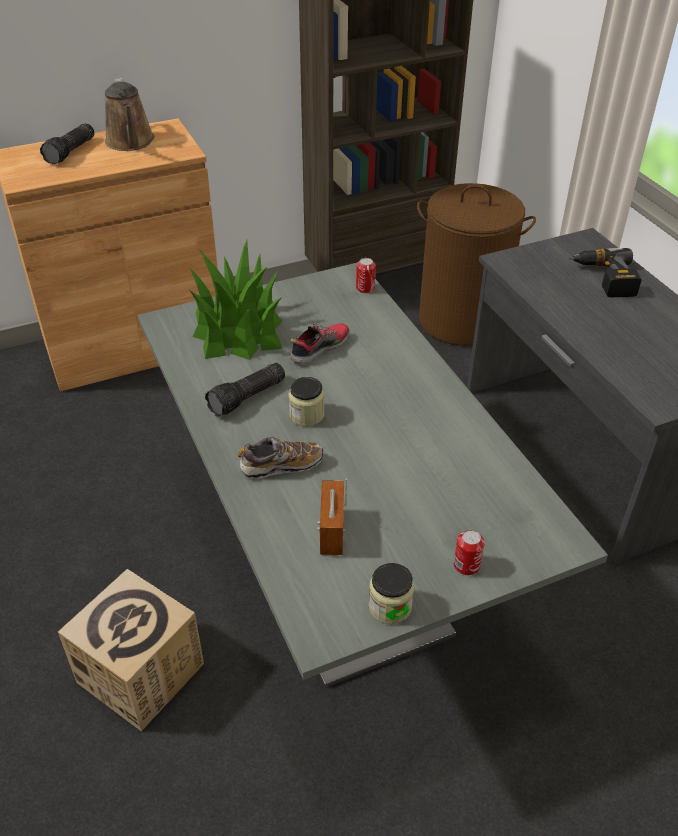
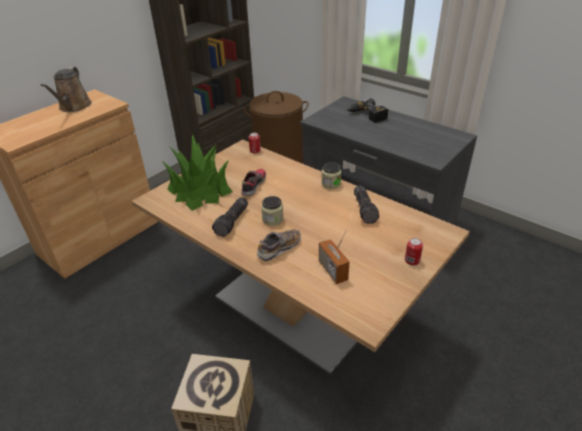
camera: 25 degrees left, 5 degrees down
(71, 152) = (37, 120): flashlight -> flashlight (365, 209)
(130, 142) = (74, 107): brown watering can -> brown watering can turned 45 degrees clockwise
(337, 563) = (294, 309): grey dining table -> brown dining table
(390, 606) = (392, 295): jar -> jar (331, 184)

